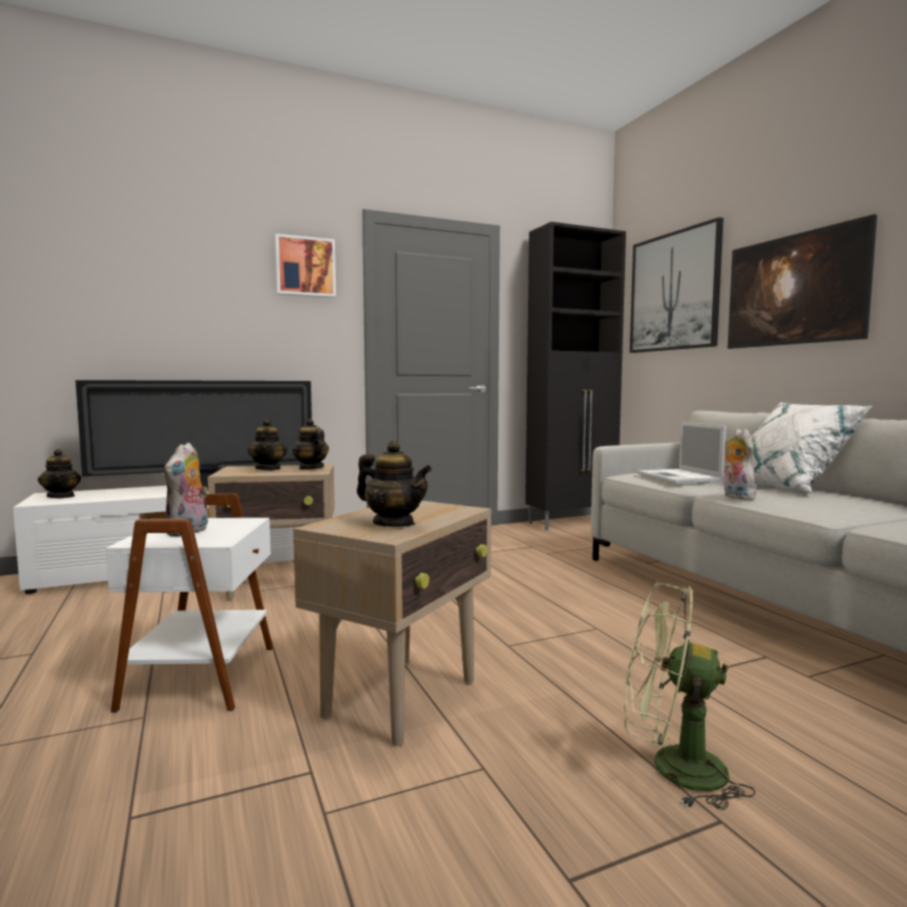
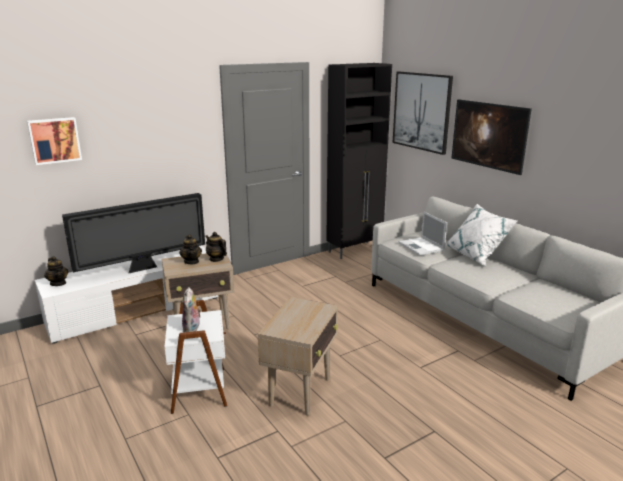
camera: 10 degrees left, 15 degrees up
(305, 267) = (185, 111): picture -> picture (54, 140)
(394, 524) = (300, 326): teapot -> none
(672, 768) = (417, 412): green fan -> none
(736, 497) = (449, 268): plush toy -> none

